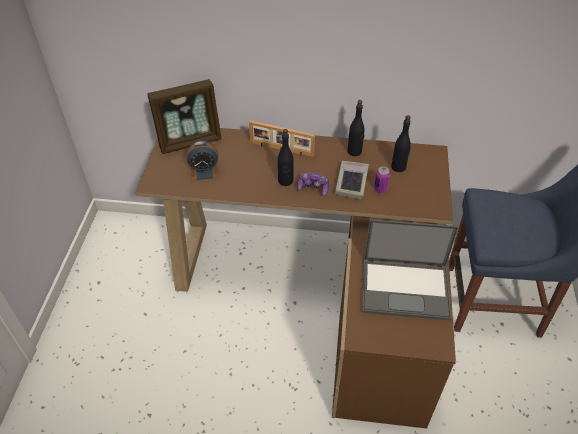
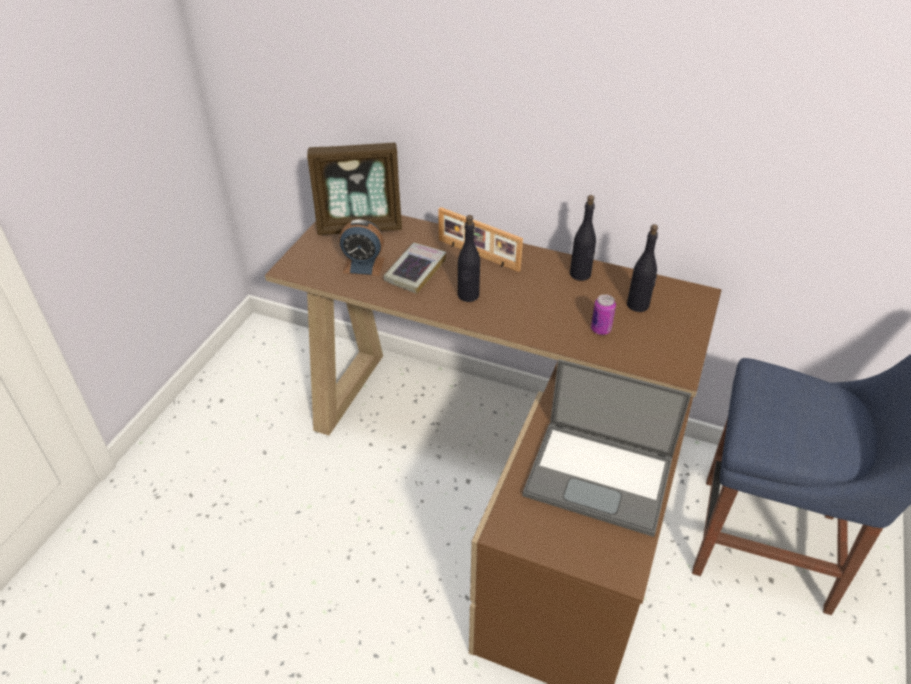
camera: 15 degrees right, 5 degrees down
(313, 188) = (503, 311): game controller -> none
(351, 182) = (561, 313): book -> book (415, 271)

